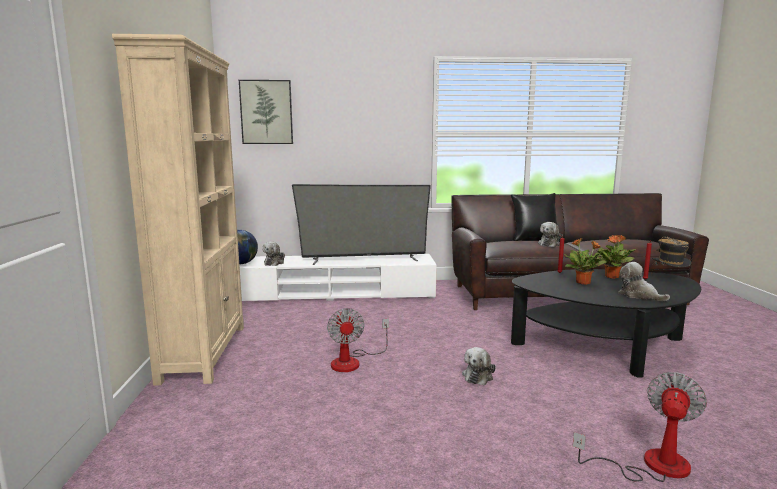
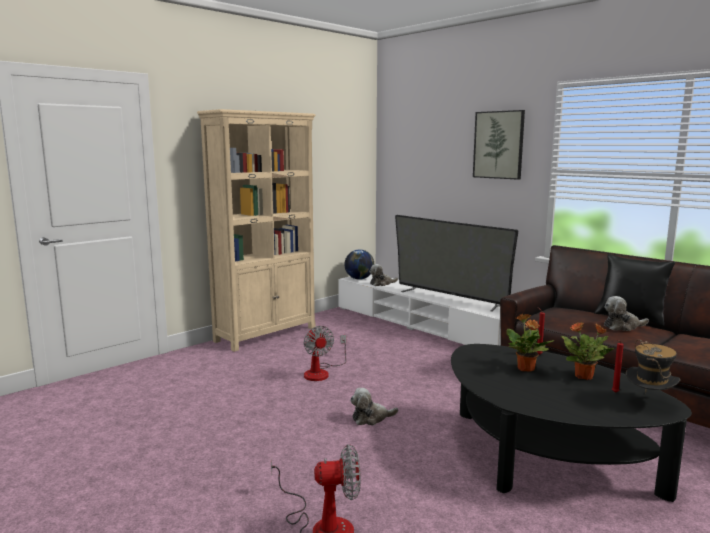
camera: 50 degrees right, 0 degrees up
(266, 112) = (407, 146): picture -> picture (498, 145)
(353, 361) = (321, 372): fan -> fan turned 60 degrees counterclockwise
(639, 295) = (536, 398): plush toy -> none

